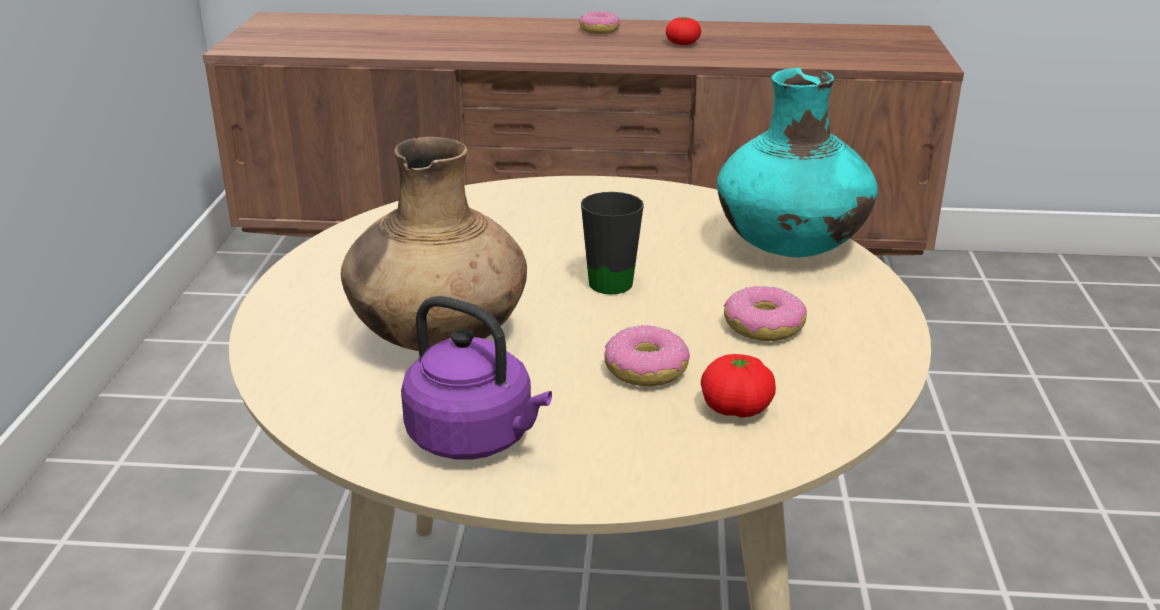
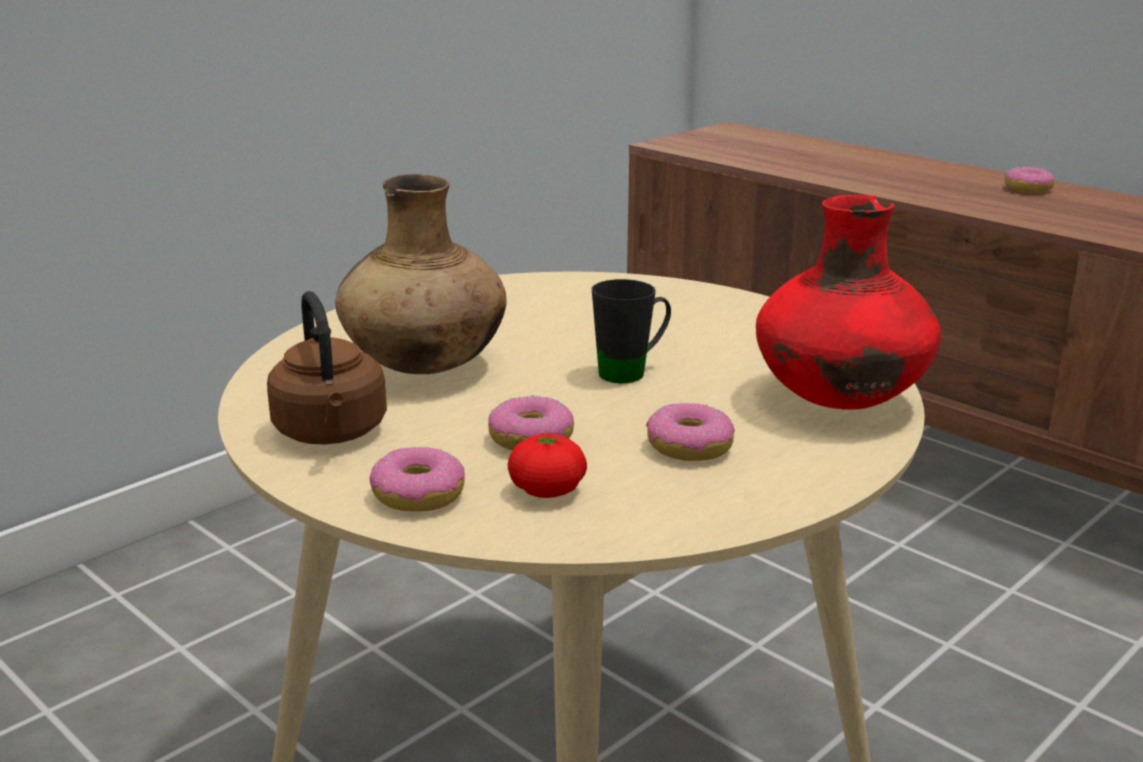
camera: 40 degrees right, 5 degrees down
(476, 439) = (331, 433): purple kettle -> brown kettle
(652, 460) = (418, 495): none -> donut
(682, 44) = (1102, 217): tomato -> none
(791, 249) = (840, 401): turquoise vase -> red vase

